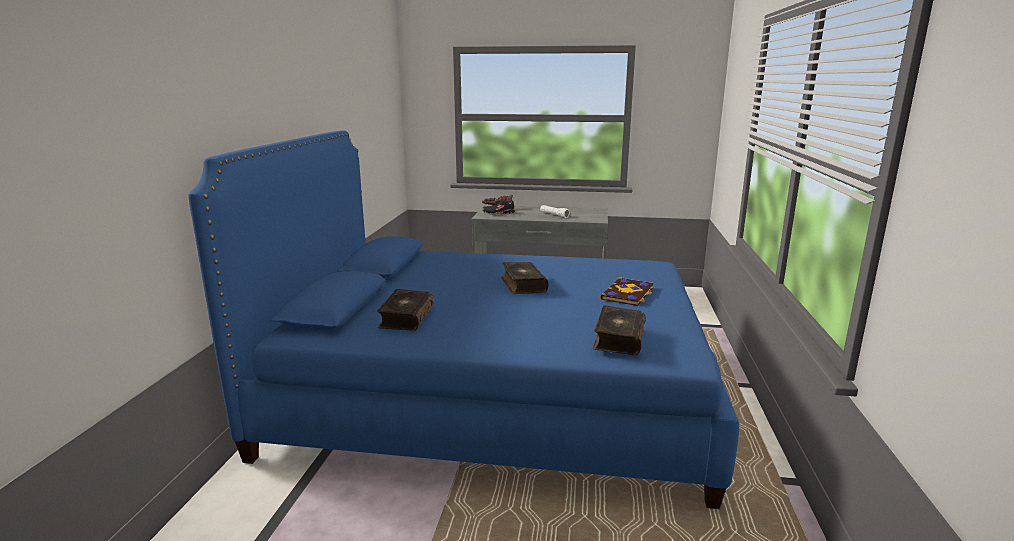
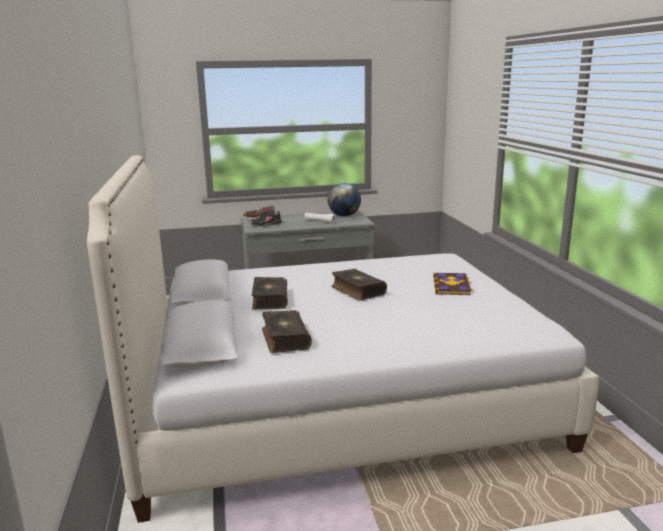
camera: 20 degrees left, 0 degrees up
(493, 397) = (338, 401): blue bed -> white bed
(585, 212) = (344, 216): none -> globe
(618, 339) = (487, 326): book -> book (269, 300)

